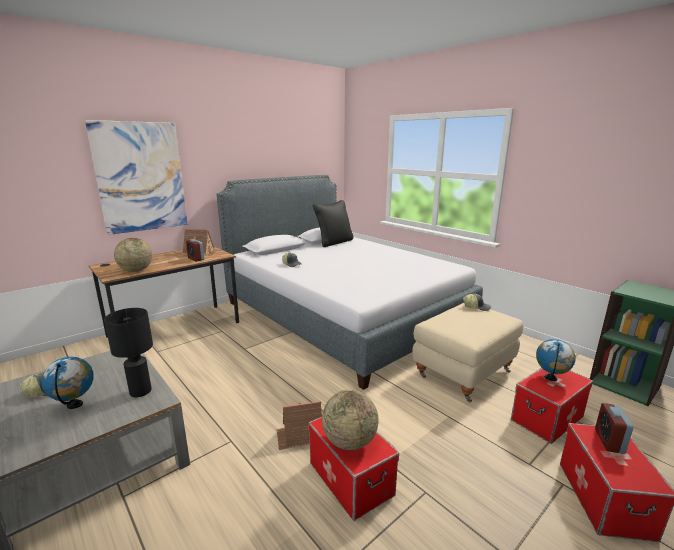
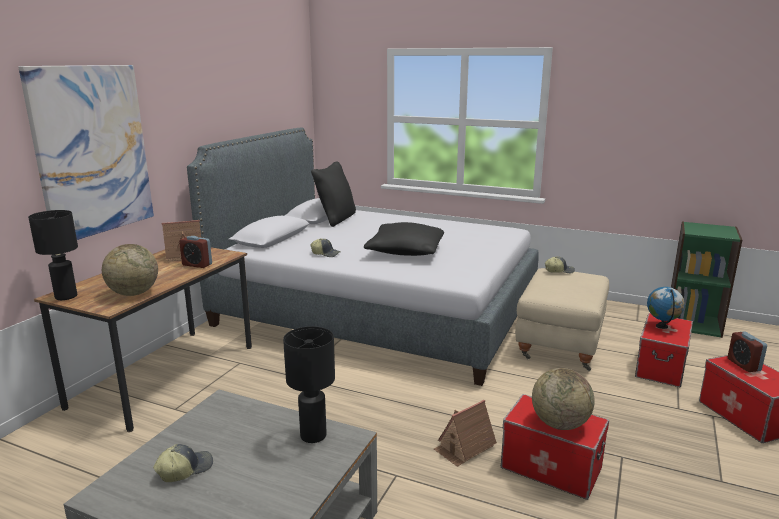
camera: 25 degrees left, 0 degrees up
(75, 405) = (251, 471): globe -> none
(103, 266) = (66, 296): none -> black table lamp
(348, 271) = (405, 251): none -> black pillow

